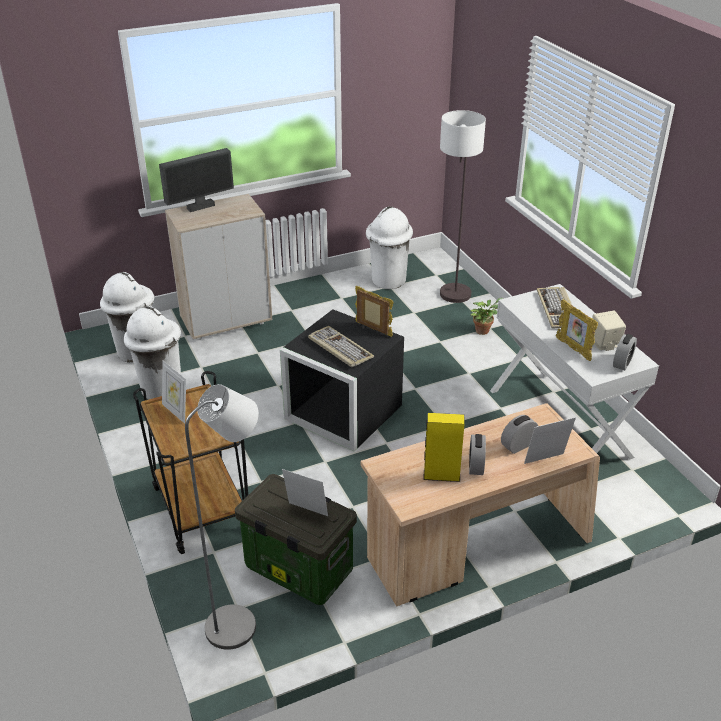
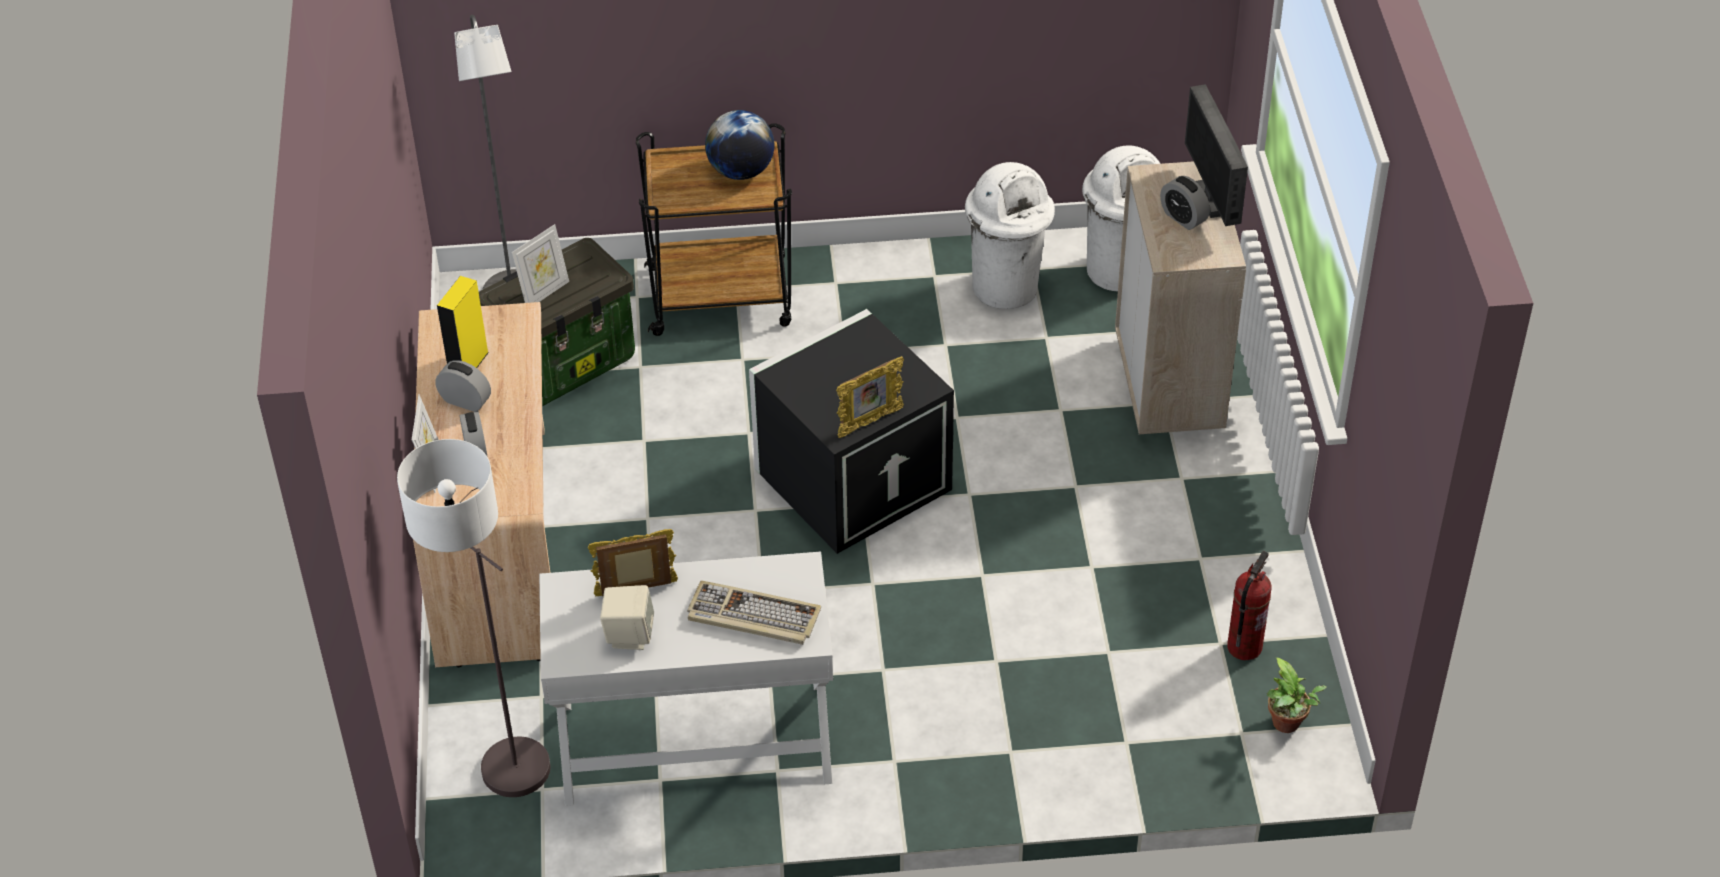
camera: 110 degrees right, 10 degrees up
(176, 411) = (741, 171): picture frame -> globe
(339, 348) = (836, 372): keyboard -> none
(388, 280) = (1244, 646): white trash can -> fire extinguisher
(452, 299) = (1136, 728): white floor lamp -> white floor lamp (501, 758)
(483, 330) = (1007, 739): potted plant -> potted plant (1288, 725)
(622, 363) = (570, 635): alarm clock -> alarm clock (1183, 218)

